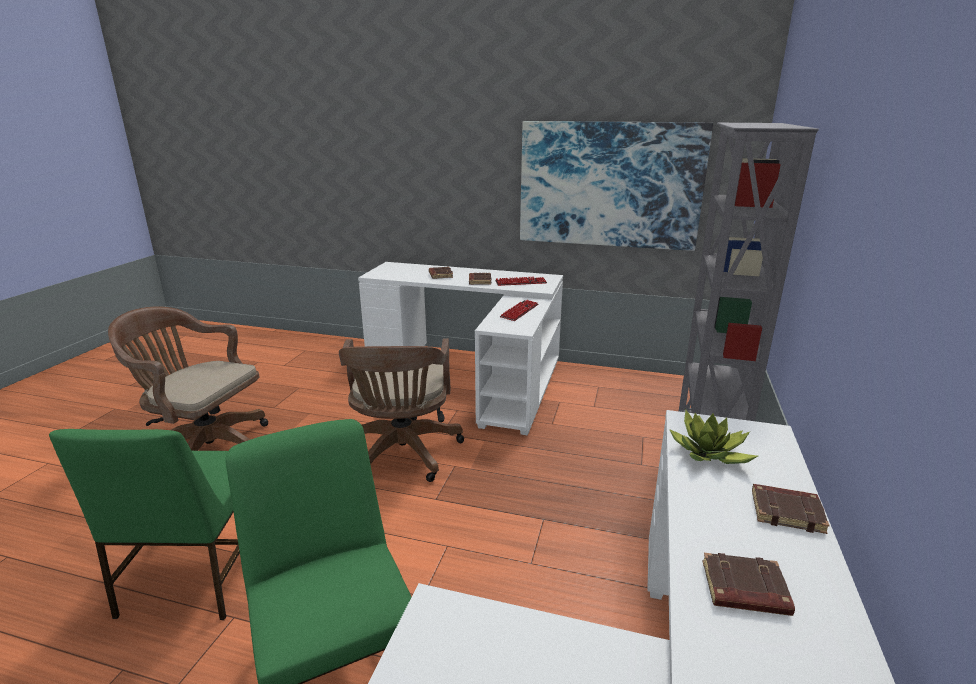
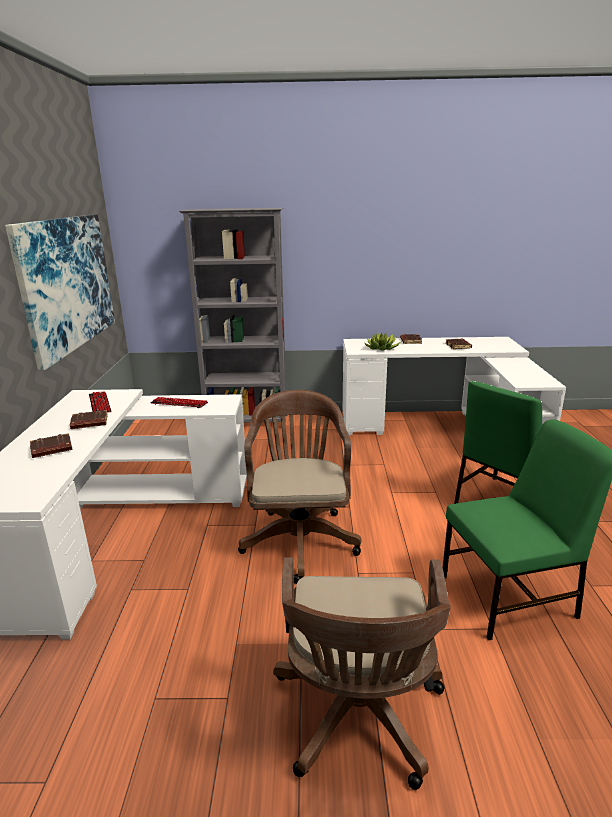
camera: 105 degrees left, 0 degrees up
(402, 455) = (300, 538): brown office chair -> brown office chair turned 75 degrees counterclockwise

